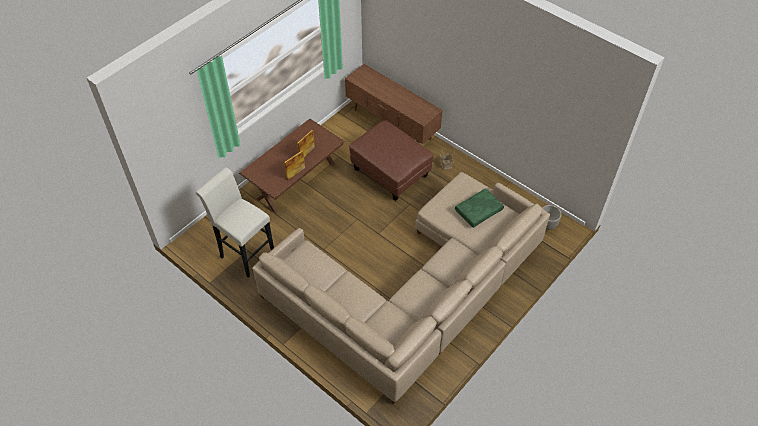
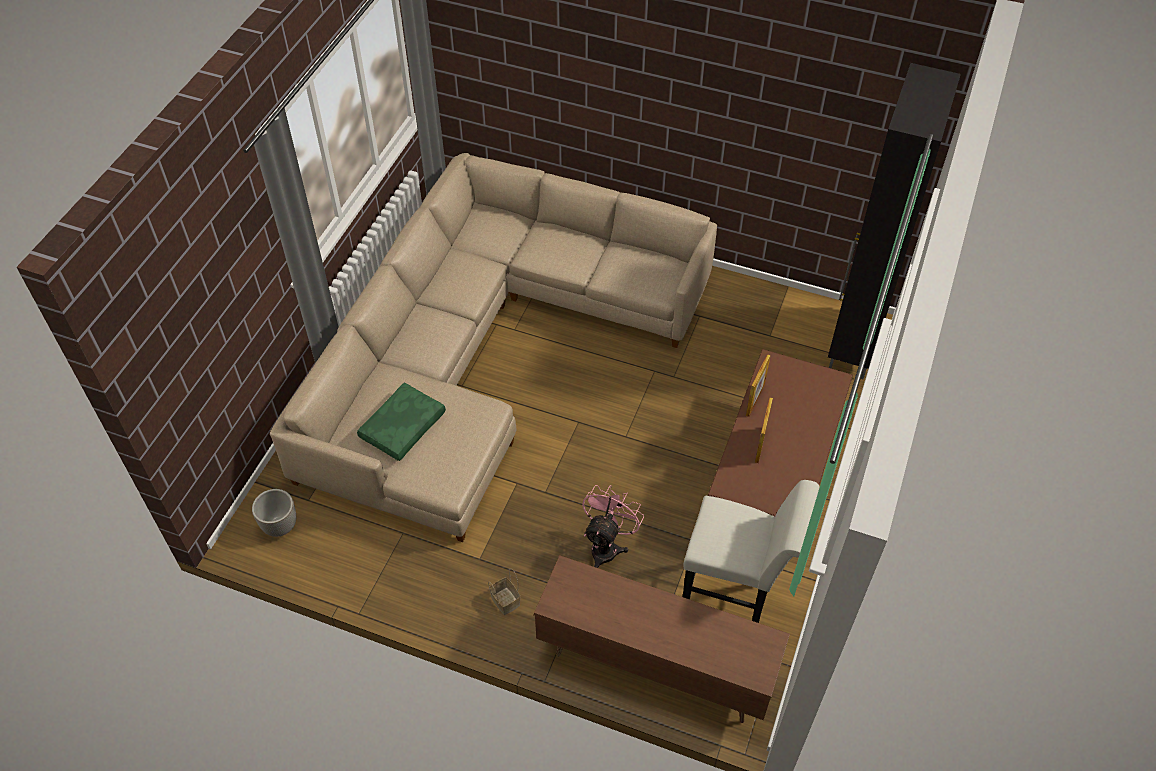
camera: 160 degrees right, 0 degrees up
(207, 231) = (854, 344): none -> black cabinet
(244, 253) = (772, 331): white stool -> white stool (733, 603)
(391, 173) = (607, 546): brown ottoman -> pink fan

